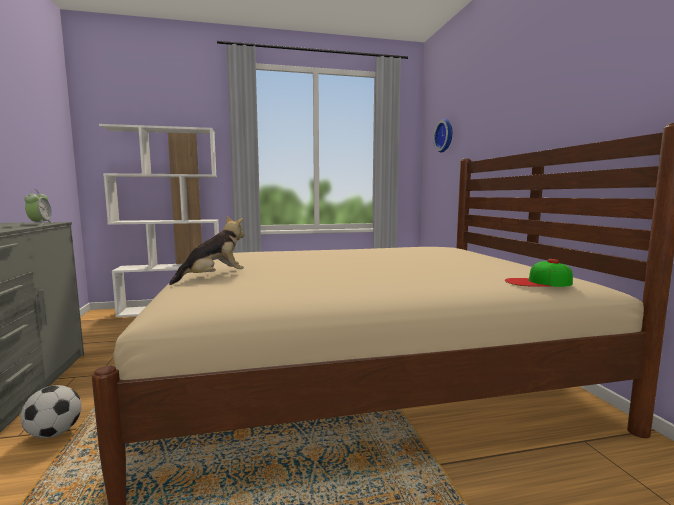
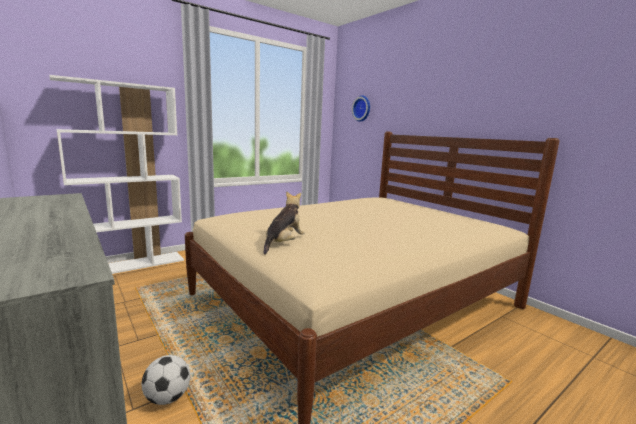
camera: 25 degrees left, 5 degrees up
(40, 224) = (65, 199): alarm clock -> none
(538, 282) = (485, 229): cap -> none

